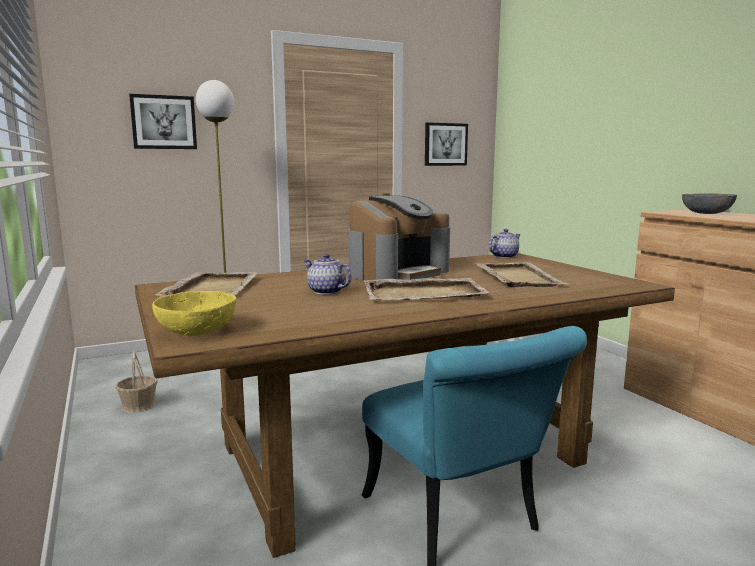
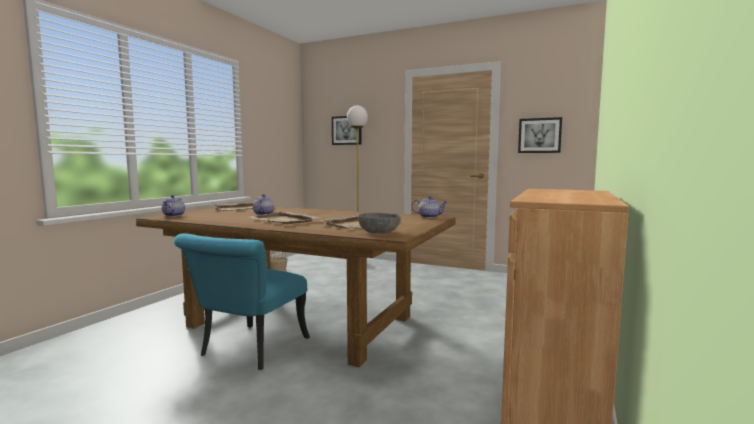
camera: 50 degrees right, 5 degrees down
(197, 331) = (174, 215): yellow bowl -> teapot
(397, 272) = (329, 214): coffee machine -> none
(707, 213) = (567, 192): grey bowl -> grey bowl (379, 232)

